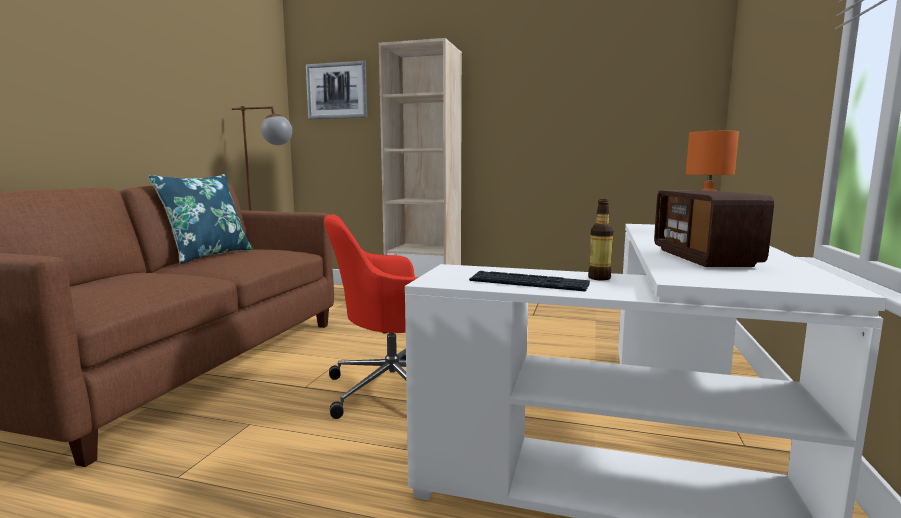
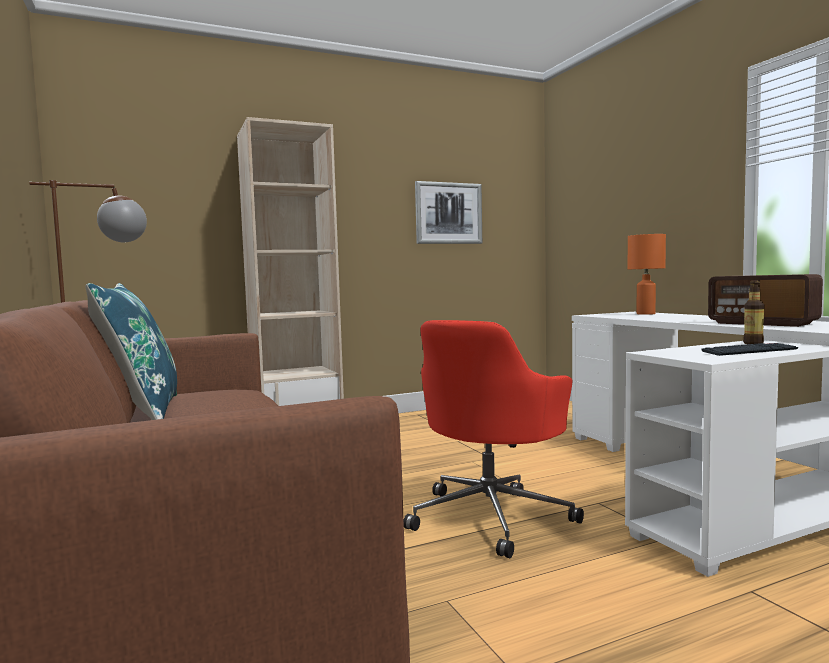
camera: 40 degrees left, 5 degrees down
(337, 91) = (137, 170): picture -> picture (448, 213)

